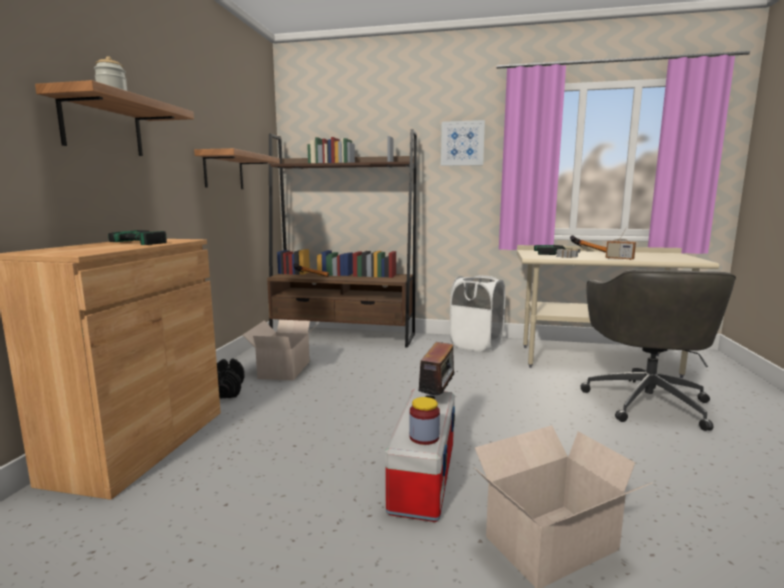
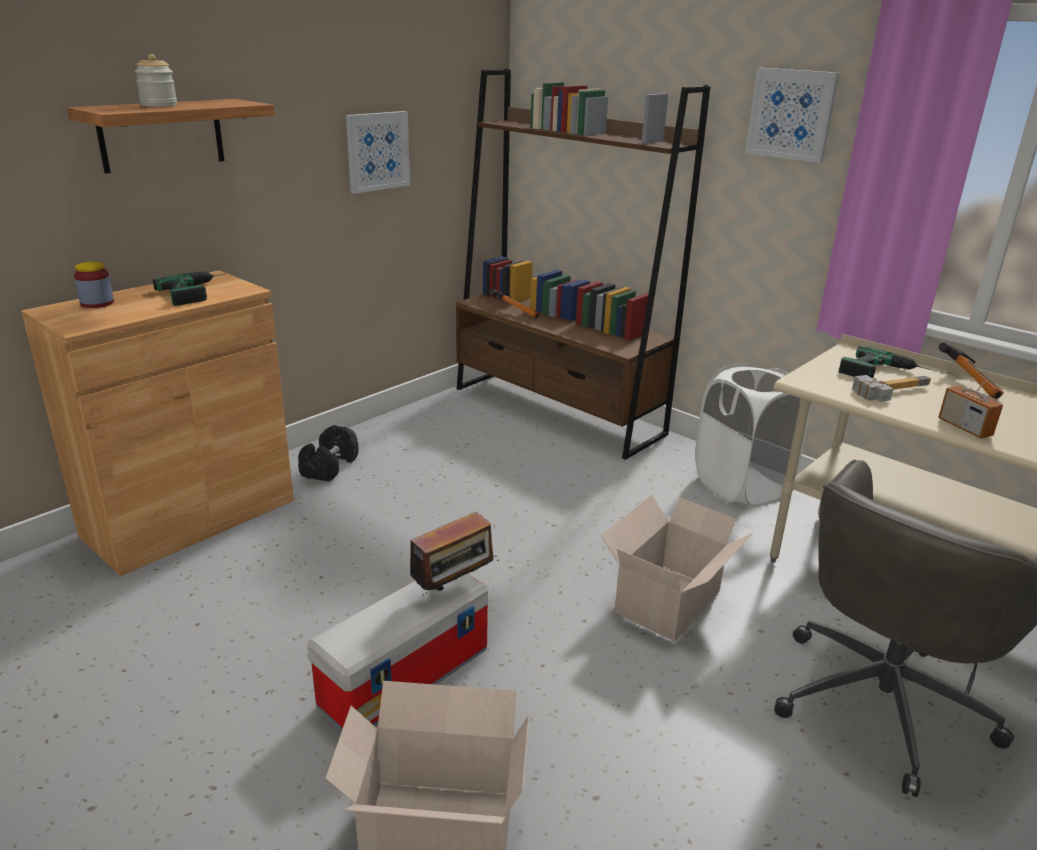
camera: 30 degrees right, 15 degrees up
(223, 171) = (377, 151): shelf -> picture
(285, 369) = (424, 452): cardboard box -> cardboard box (670, 600)
(424, 437) = (362, 641): jar -> jar (97, 303)

